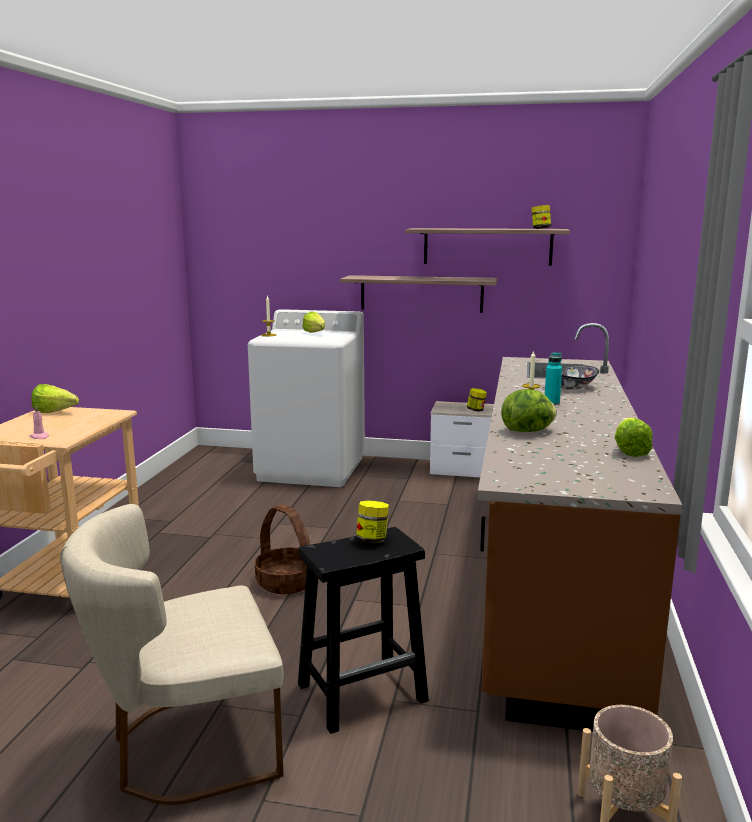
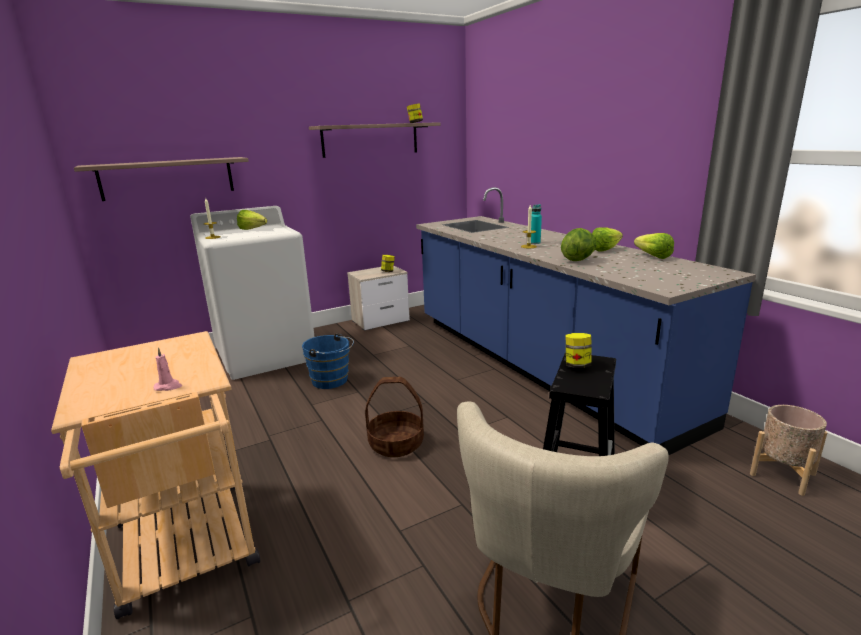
camera: 40 degrees left, 5 degrees up
(57, 413) = (114, 359): lettuce -> lettuce (608, 249)
(325, 510) = (332, 381): none -> blue bucket
(421, 293) = (323, 184): shelf -> shelf (167, 178)
(551, 575) = (538, 365): brown counter -> blue counter
(570, 387) = (513, 233): bowl -> none

